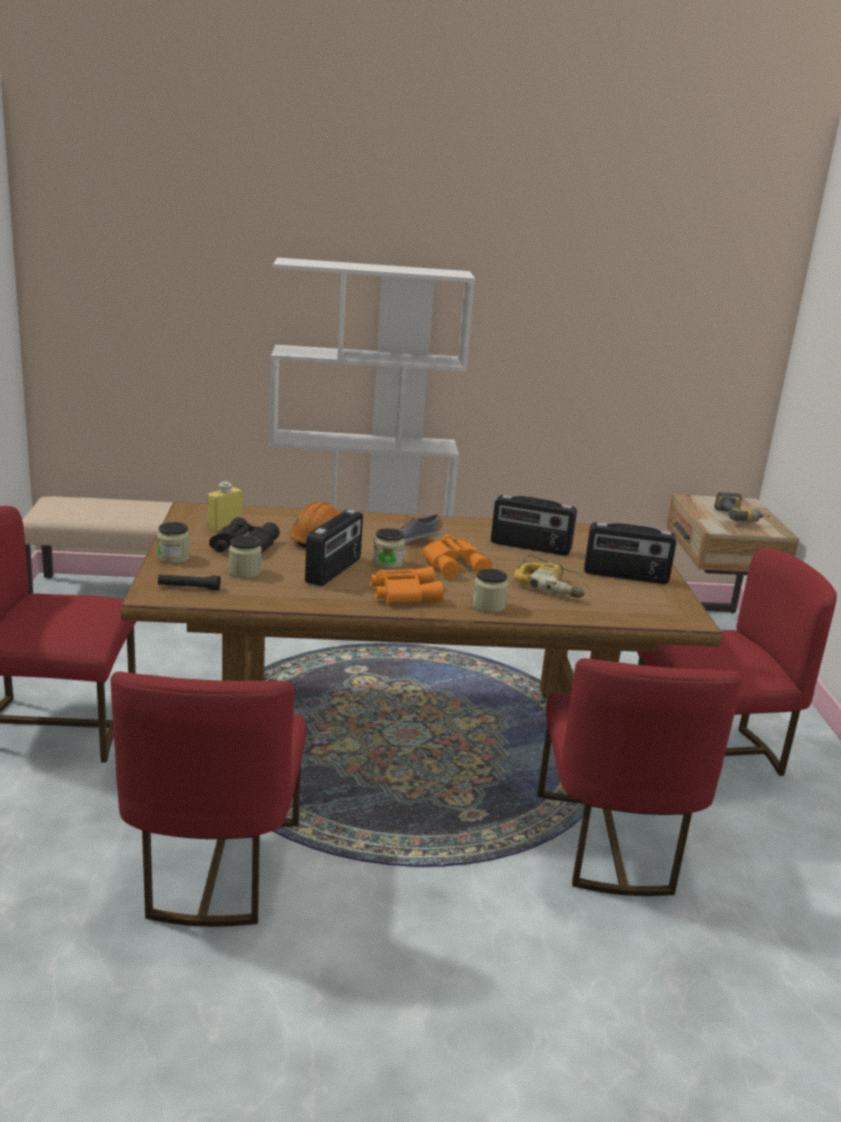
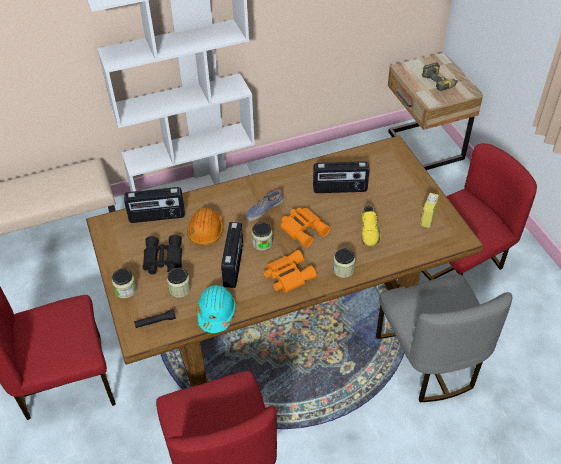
camera: 15 degrees left, 25 degrees up
(225, 526) = (138, 238): yellow bottle -> yellow bottle (428, 219)
(277, 599) = (216, 313): none -> turquoise hard hat
(551, 585) = (370, 231): power drill -> yellow shoe
(612, 843) = (429, 360): red chair -> grey chair
(625, 576) = (409, 202): radio -> radio (157, 217)

